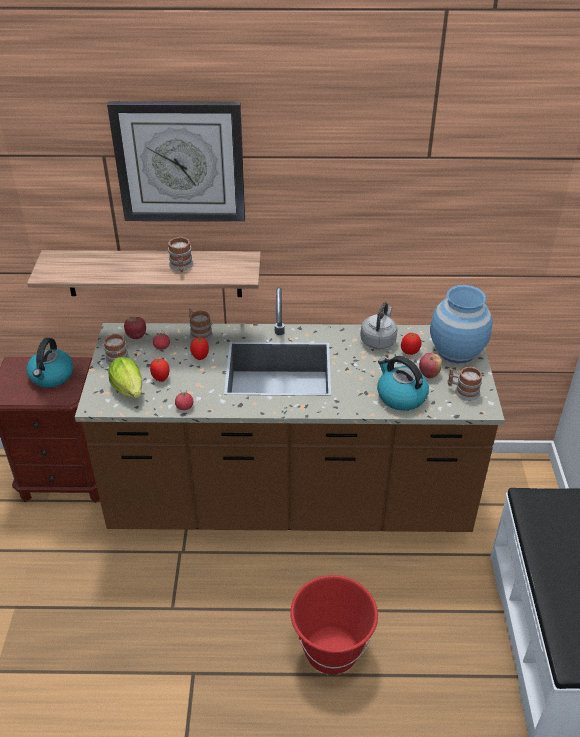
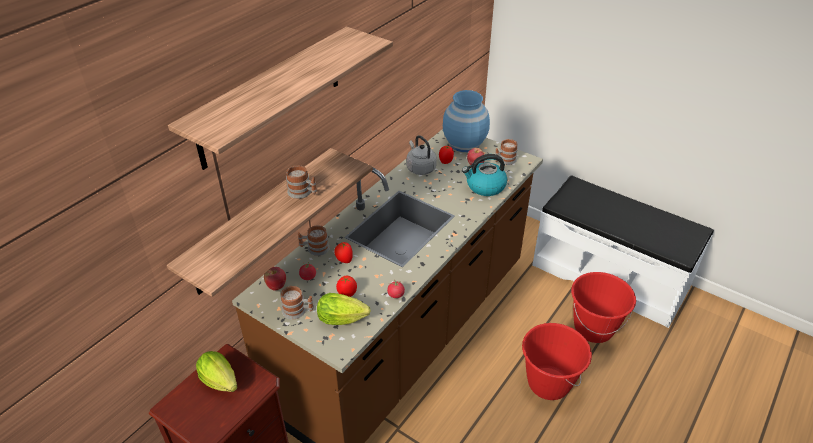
camera: 55 degrees left, 0 degrees up
(52, 376) = (221, 383): kettle -> lettuce
(180, 162) = (271, 97): wall clock -> shelf
(450, 661) = (593, 328): none -> red bucket

